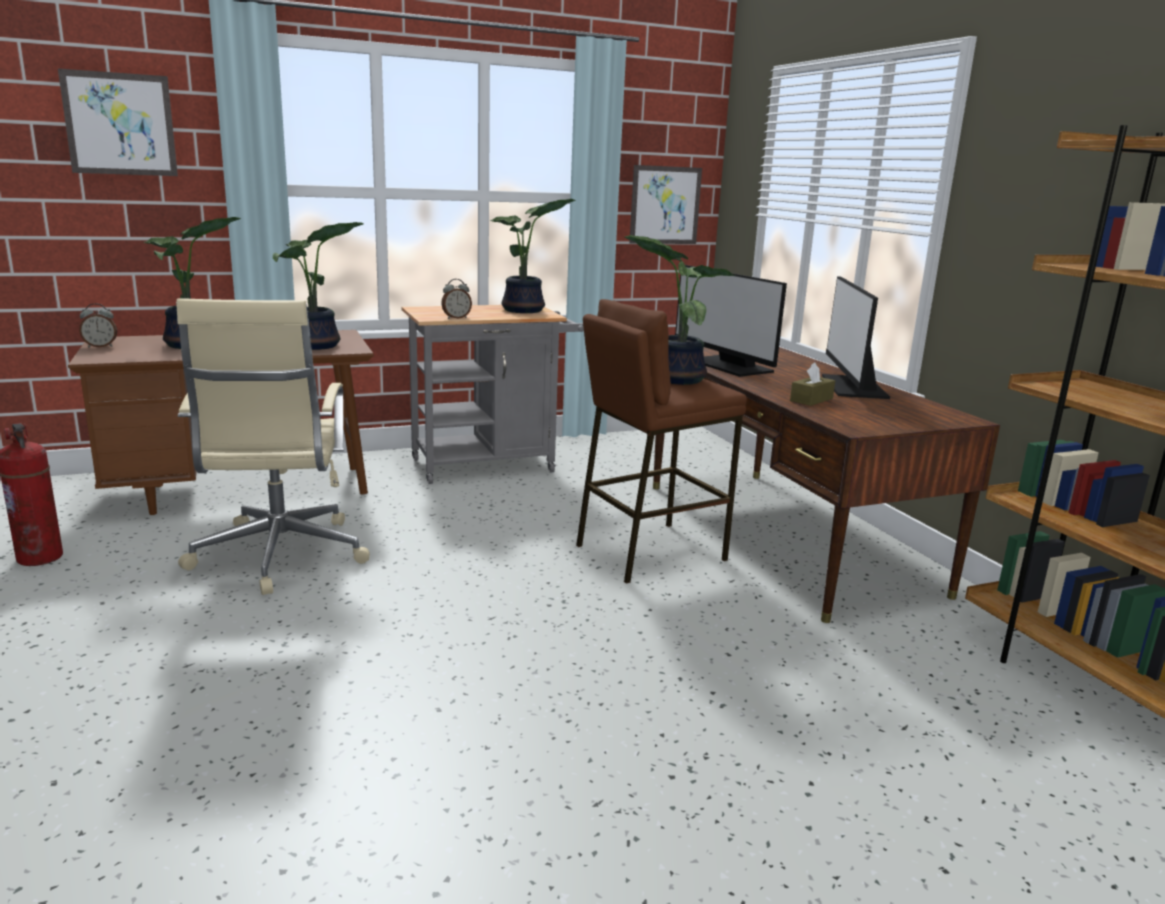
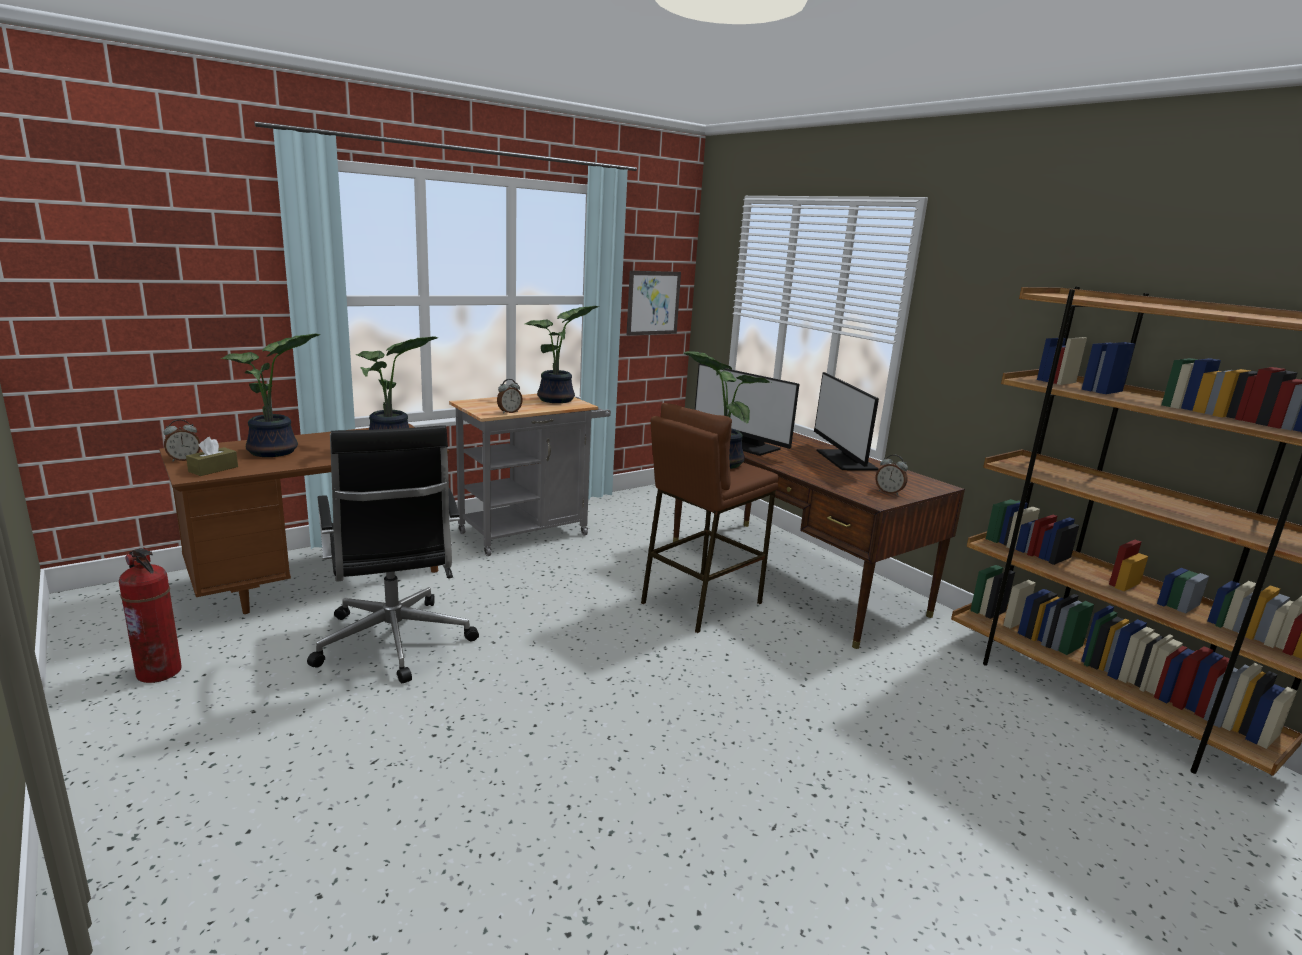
camera: 15 degrees left, 0 degrees up
(120, 124) = (182, 243): picture -> none
(278, 557) = (394, 643): beige office chair -> black office chair
(811, 399) = (827, 475): brown tissue box -> brown tissue box (213, 469)
(882, 421) = (889, 492): none -> alarm clock

